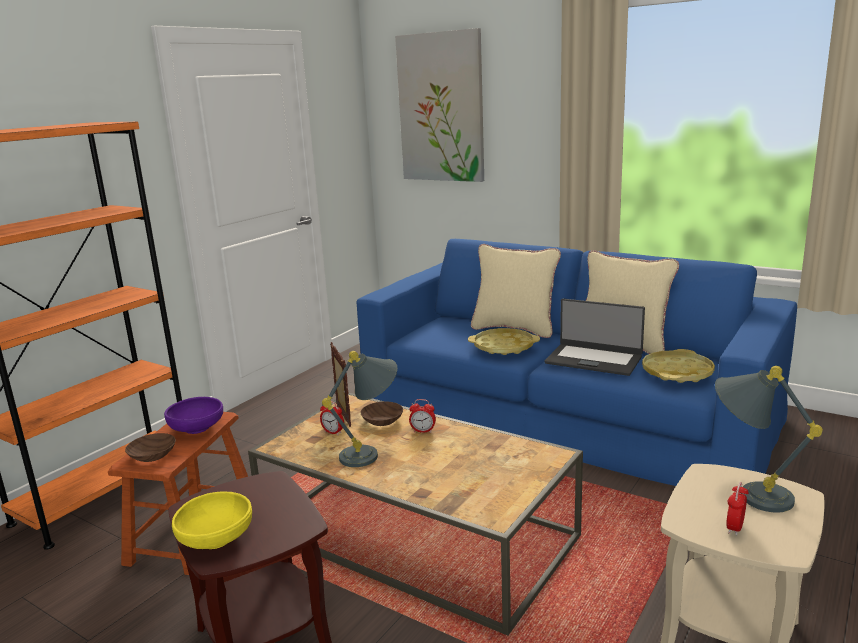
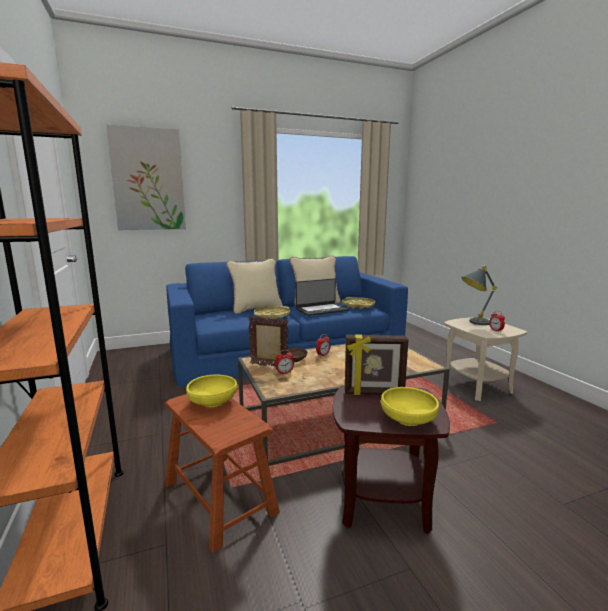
camera: 55 degrees left, 5 degrees down
(151, 455) = (227, 427): brown bowl -> none
(196, 428) = (212, 402): purple bowl -> yellow bowl
(274, 497) = (374, 393): none -> picture frame
(372, 453) = (328, 371): grey table lamp -> none

